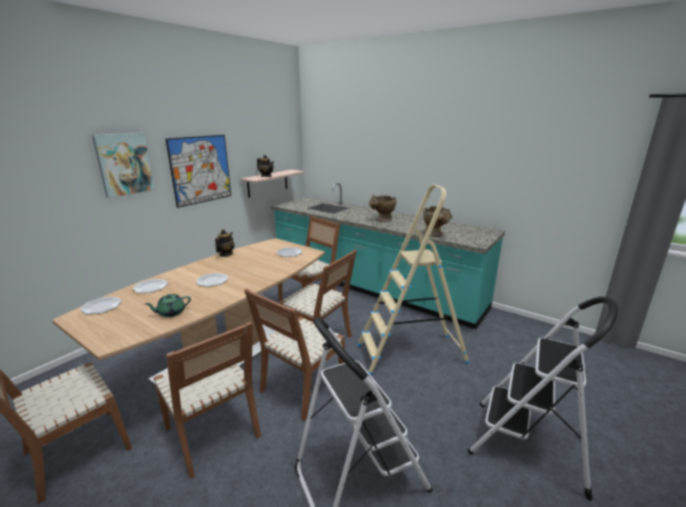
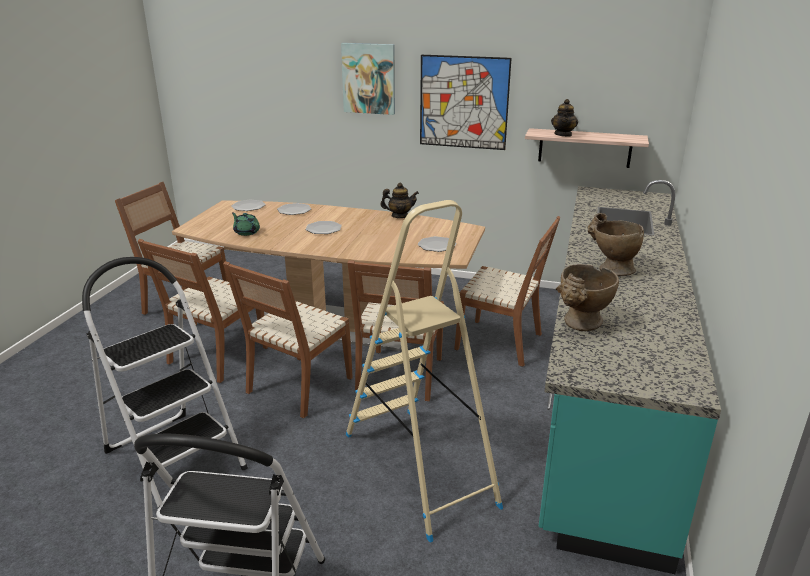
camera: 70 degrees right, 5 degrees up
(300, 389) = (297, 388): chair -> chair turned 75 degrees counterclockwise

